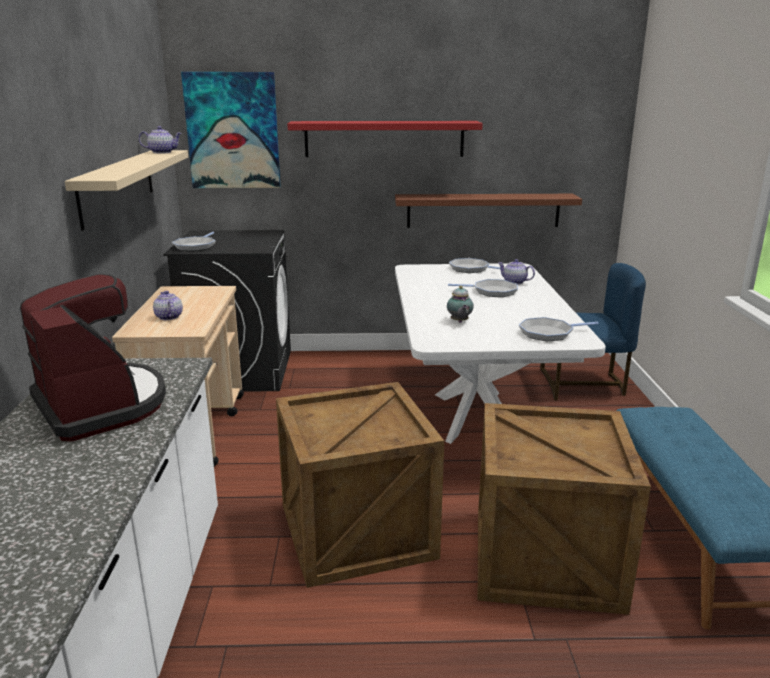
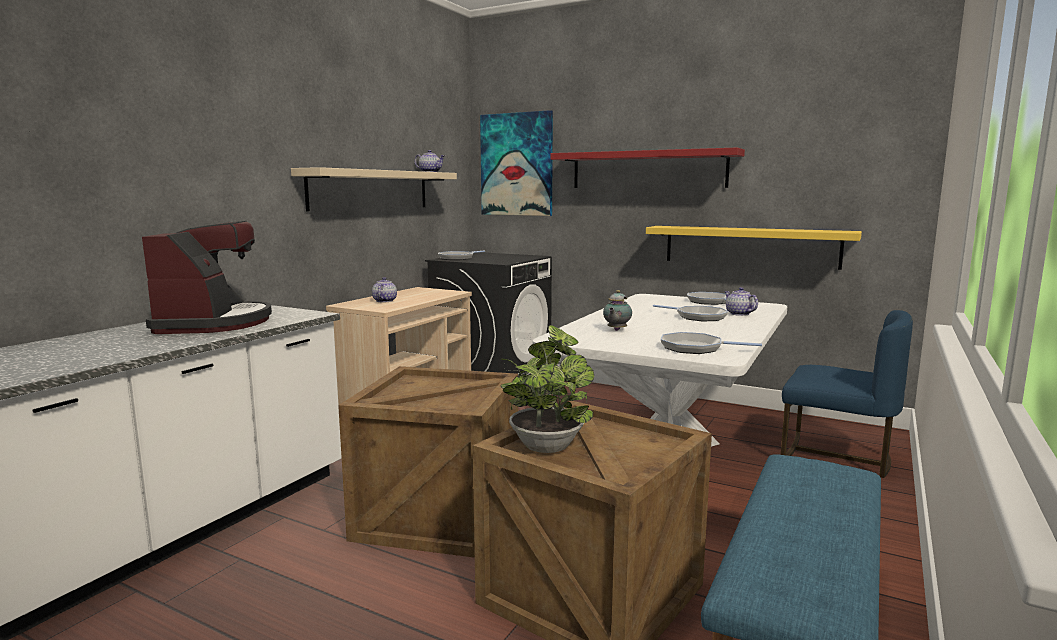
camera: 30 degrees right, 10 degrees down
(483, 210) = (750, 246): brown shelf -> yellow shelf
(525, 454) = (547, 444): none -> potted plant

